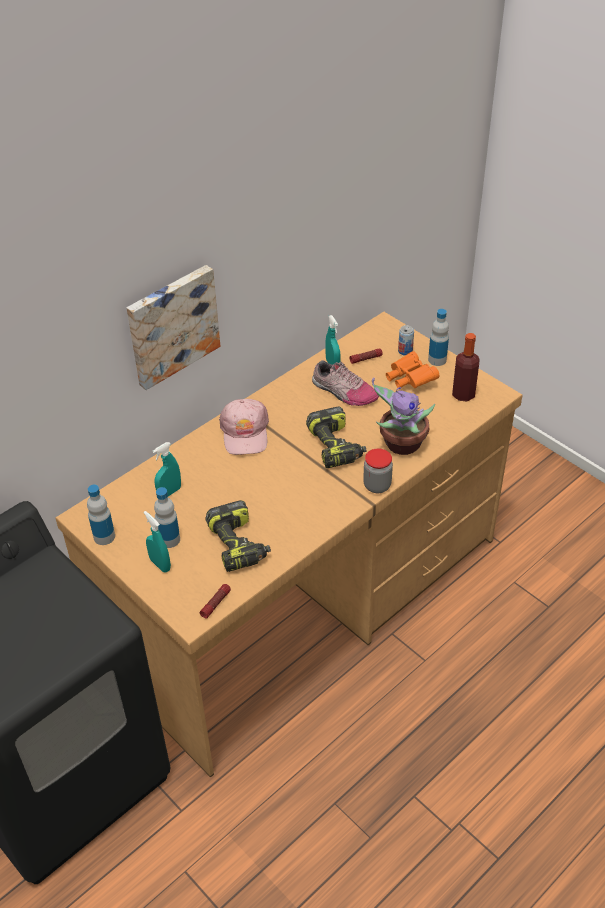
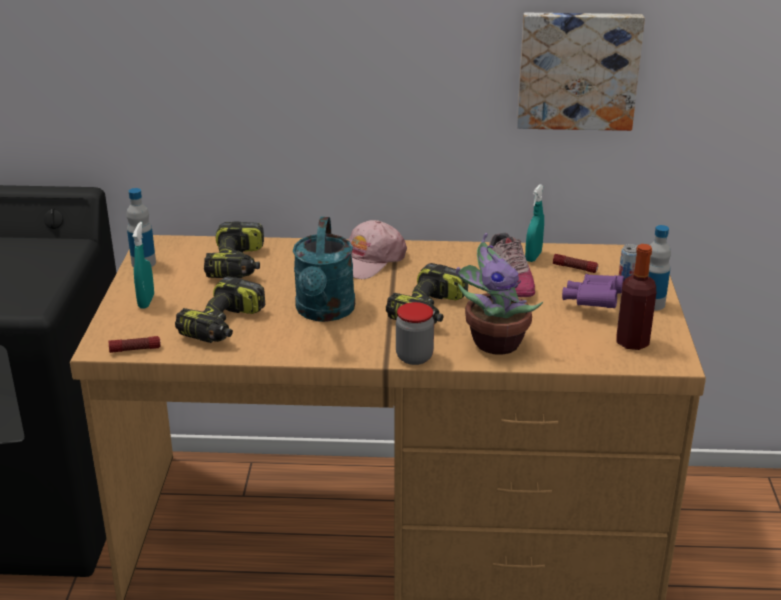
camera: 45 degrees right, 15 degrees down
(169, 492) = (238, 264): turquoise spray bottle -> power drill
(169, 539) = (182, 291): bottle -> none
(171, 325) = (322, 87): picture -> picture (578, 70)
(281, 491) = (324, 312): none -> turquoise watering can
(409, 379) = (593, 303): orange binoculars -> purple binoculars

